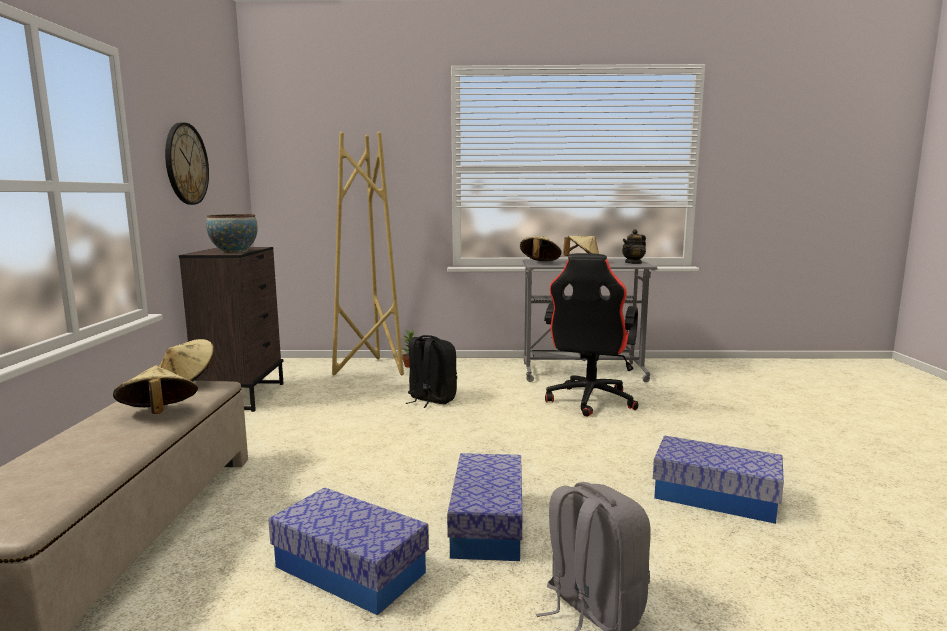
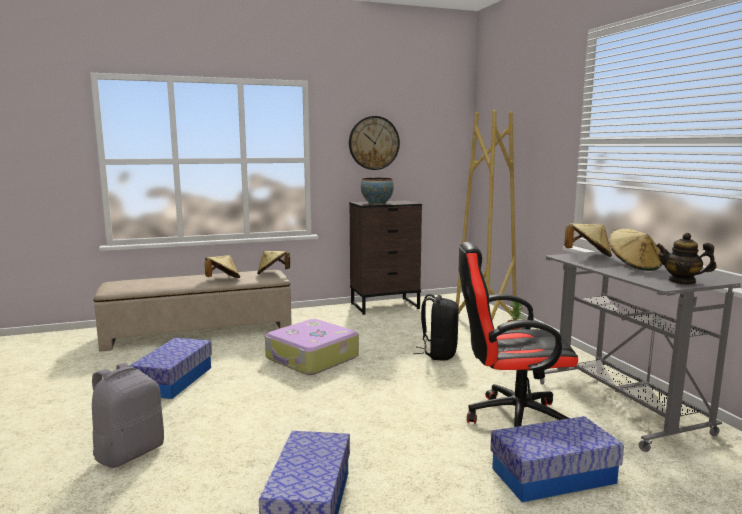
camera: 70 degrees right, 0 degrees up
(373, 458) = (311, 358): none -> suitcase
(487, 524) = (230, 407): storage box -> storage box (553, 475)

